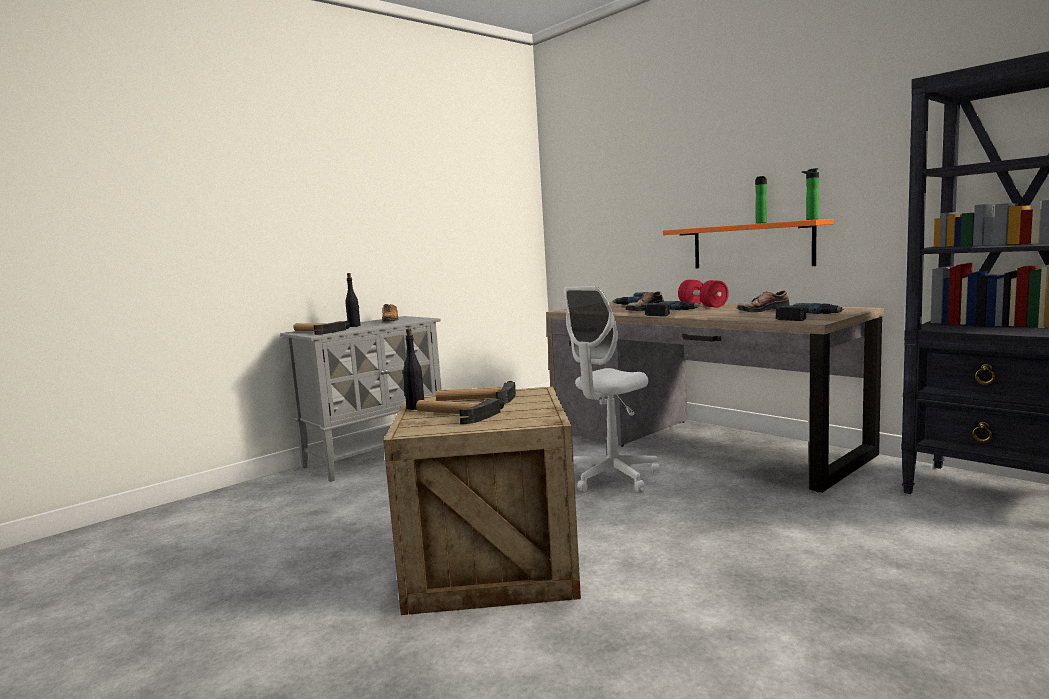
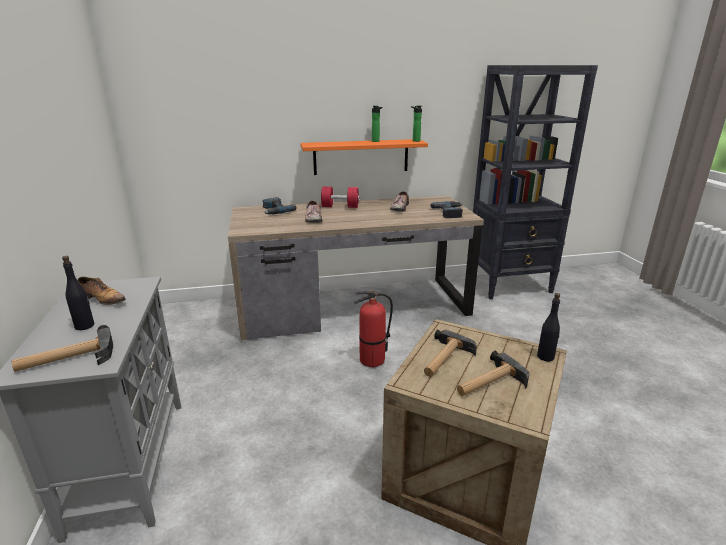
camera: 60 degrees left, 15 degrees up
(416, 407) = (439, 393): black bottle -> black bottle (545, 357)
(612, 477) = (372, 360): white office chair -> fire extinguisher
(670, 313) = (352, 221): power drill -> none

